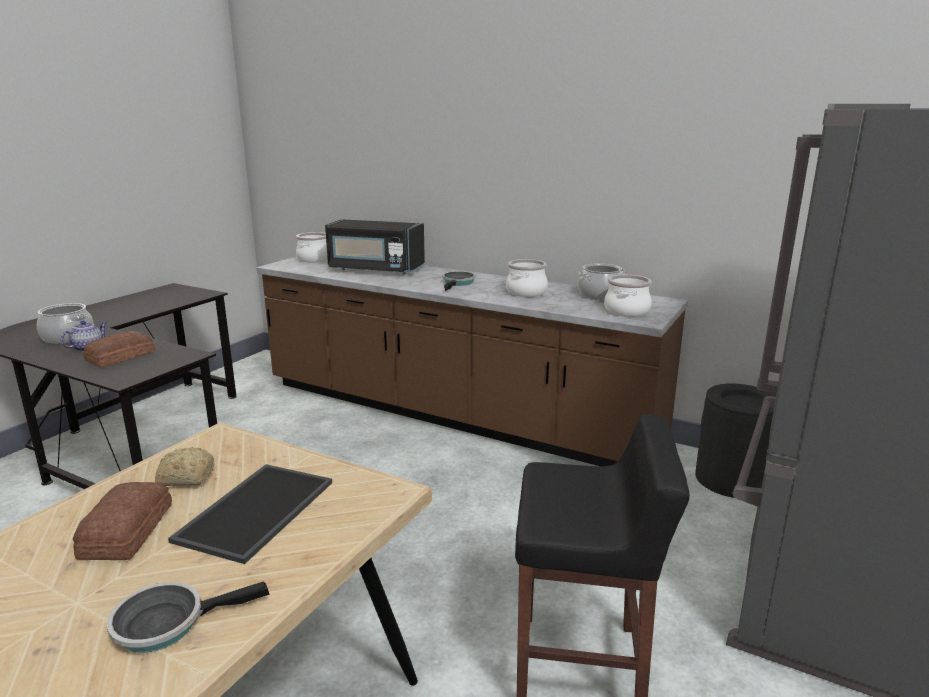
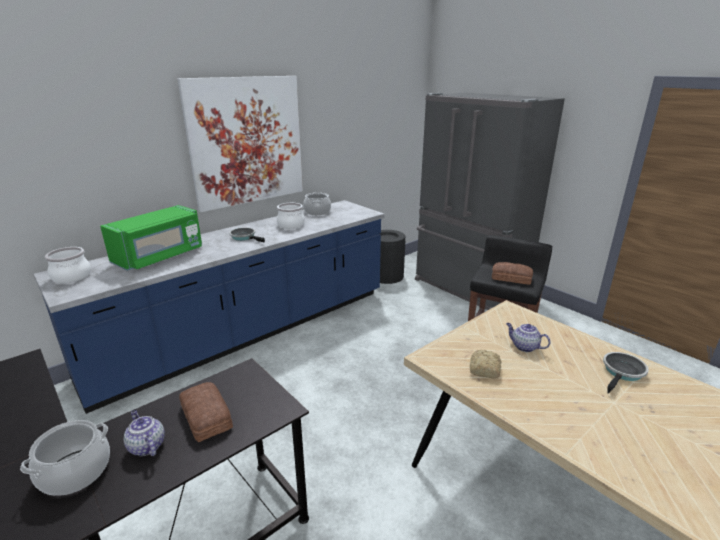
camera: 70 degrees left, 5 degrees up
(124, 532) = (547, 390): bread -> bread (511, 278)
(167, 623) = (622, 373): frying pan -> frying pan turned 135 degrees counterclockwise
(255, 509) = (524, 347): tray -> teapot
(375, 269) = (160, 256): black microwave -> green microwave
(453, 414) = (249, 333): brown counter -> blue counter
(526, 164) = (246, 141): none -> picture
(626, 311) = (351, 213): cooking pot -> none

